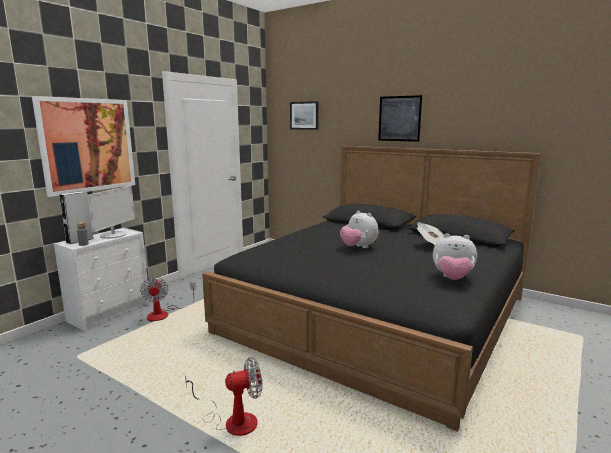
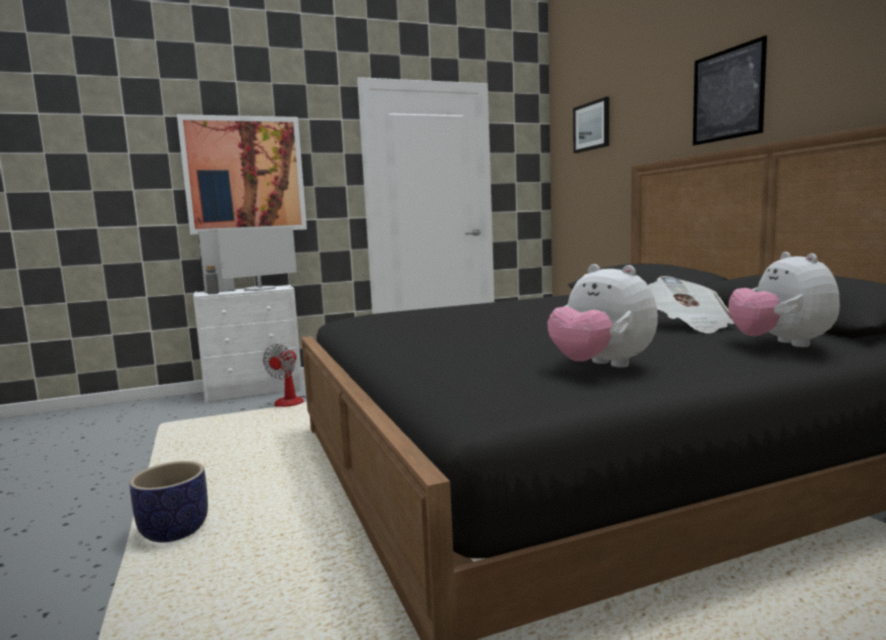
camera: 35 degrees right, 5 degrees down
(232, 420) = (174, 531): fan -> planter
(358, 247) = (535, 318): plush toy -> plush toy (781, 344)

